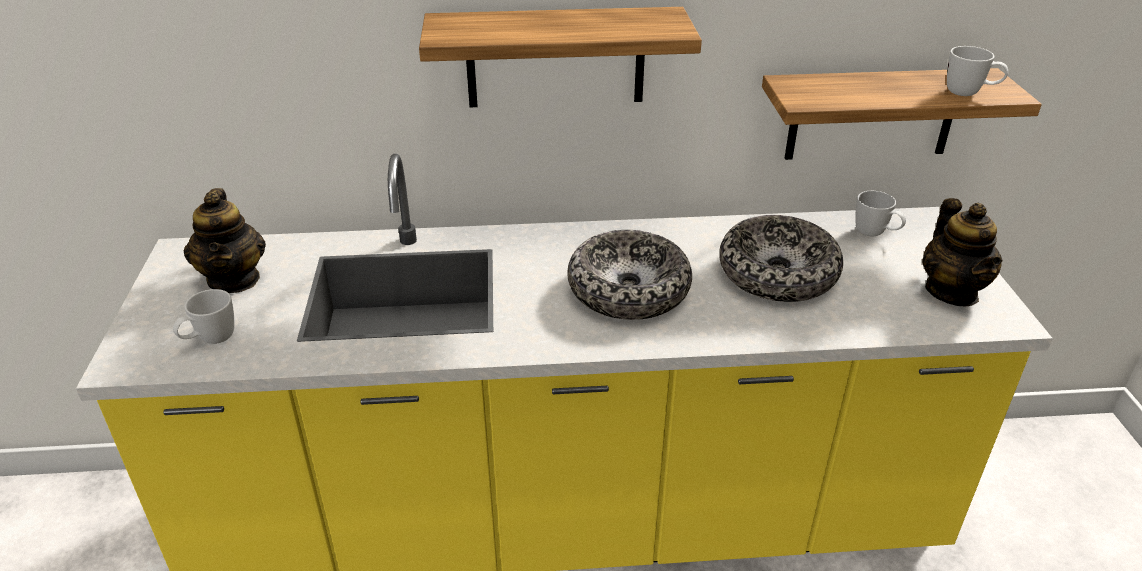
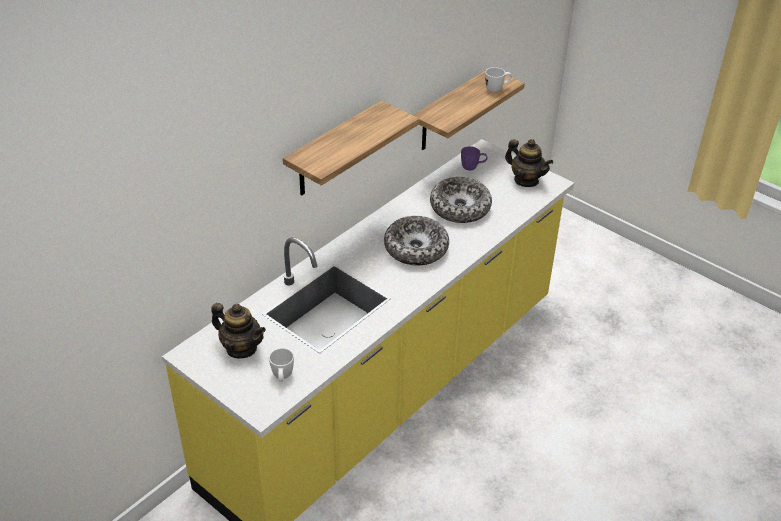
camera: 45 degrees left, 5 degrees up
(875, 234) = (473, 167): white mug -> purple mug

